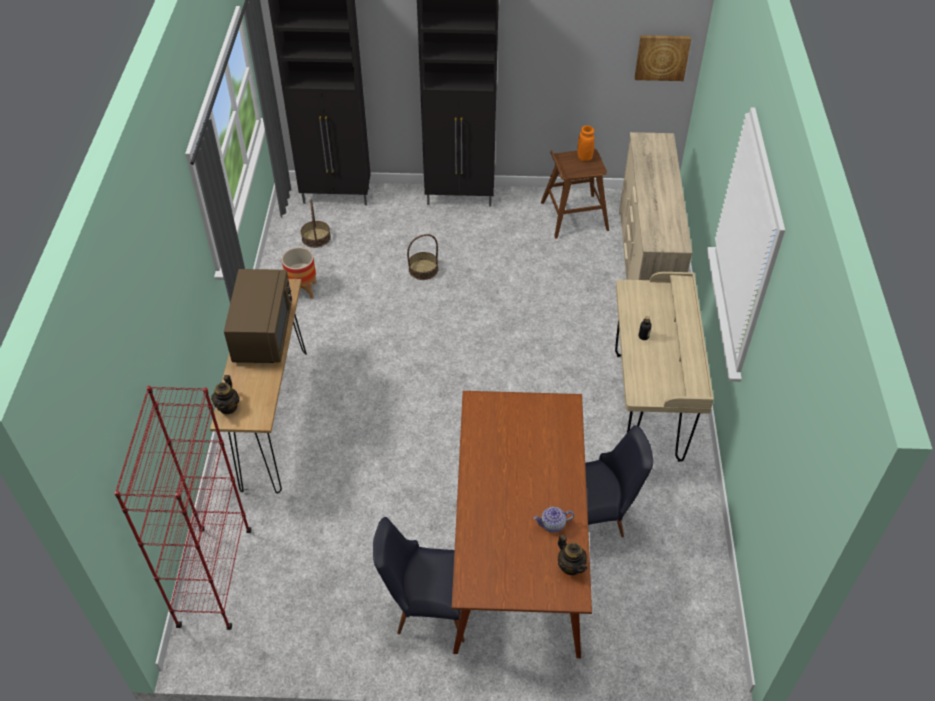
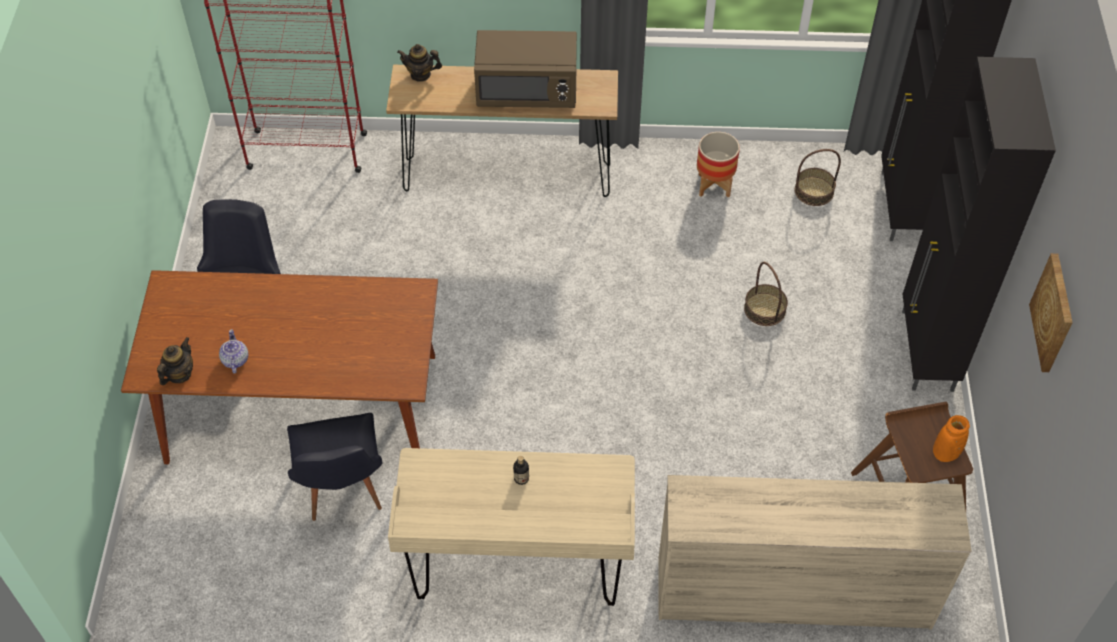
camera: 90 degrees right, 5 degrees up
(571, 566) = (179, 374): teapot -> teapot turned 150 degrees clockwise
(662, 57) = (1068, 474): picture -> picture (1054, 313)

